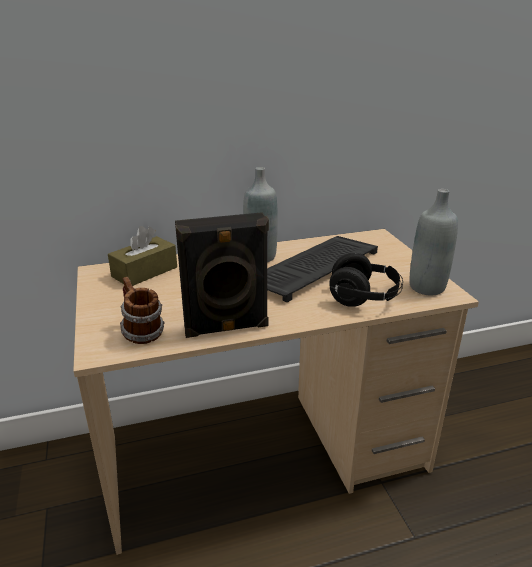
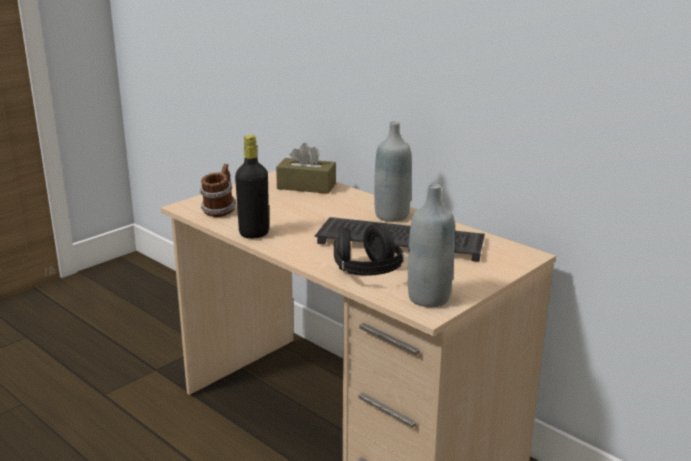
camera: 60 degrees right, 5 degrees down
(226, 328) = (254, 233): black speaker -> black bottle

